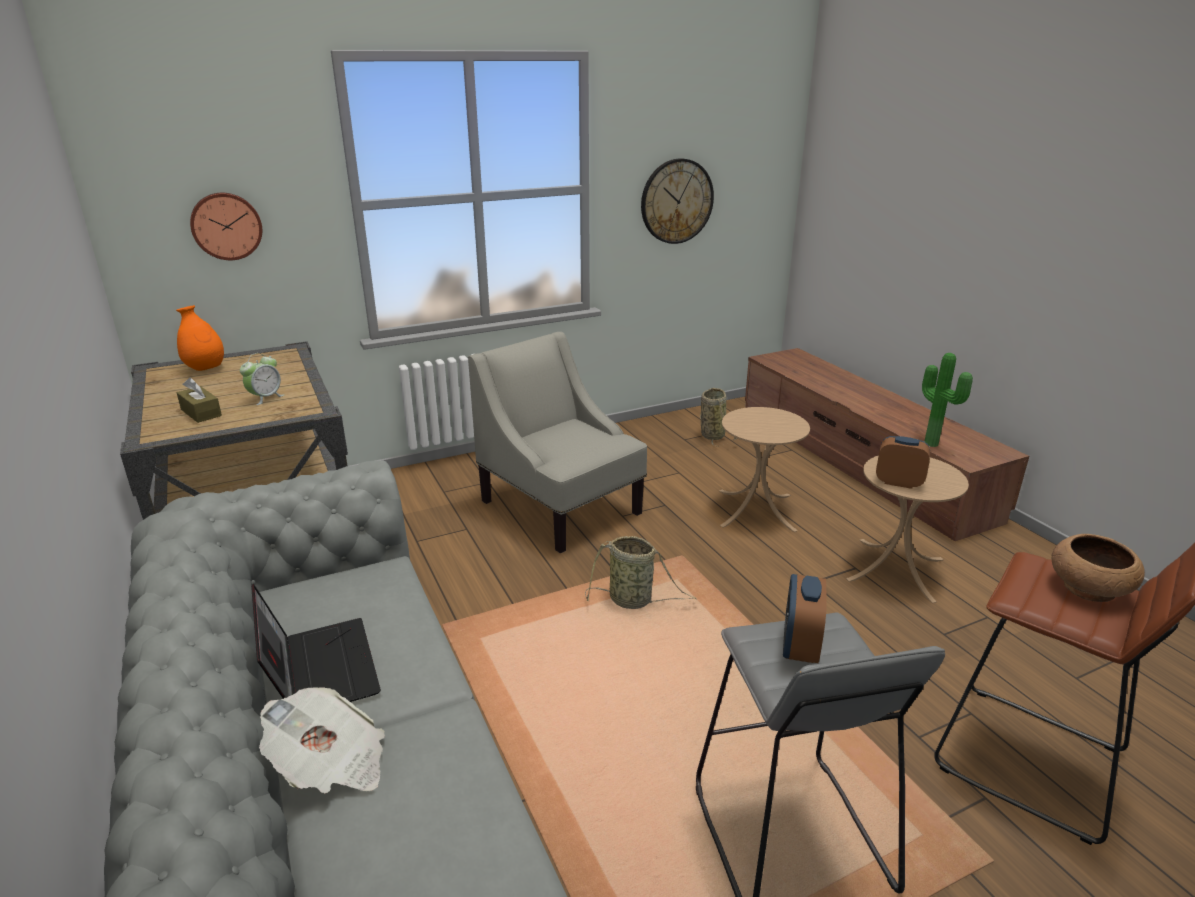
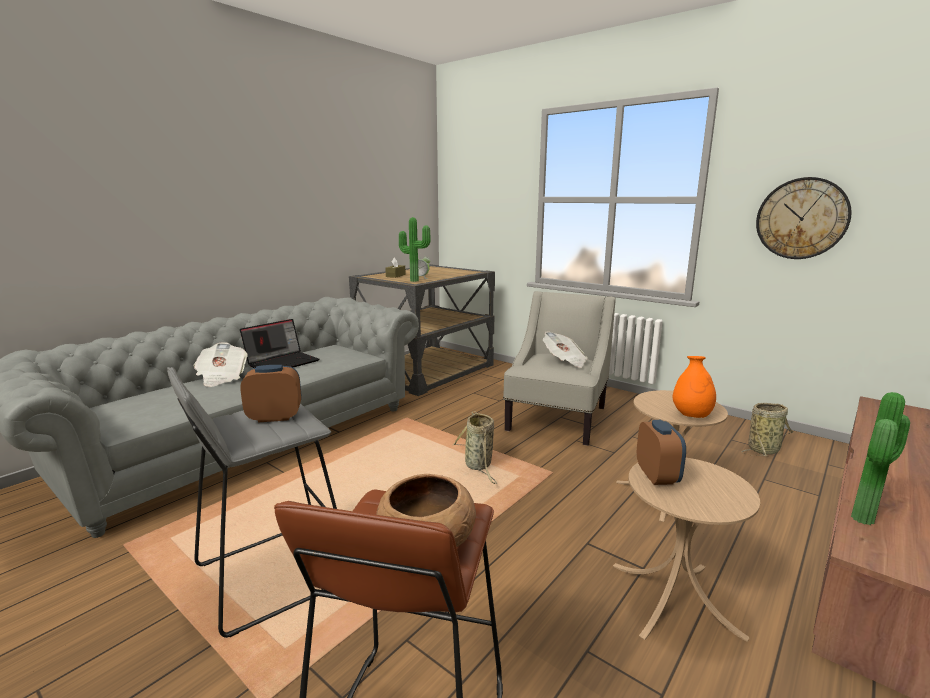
camera: 65 degrees right, 10 degrees down
(205, 369) = (440, 269): orange vase -> orange vase (691, 416)
(226, 226) = (482, 205): wall clock -> none
(285, 406) = (415, 280): none -> potted plant
(574, 432) = (564, 361): none -> newspaper

